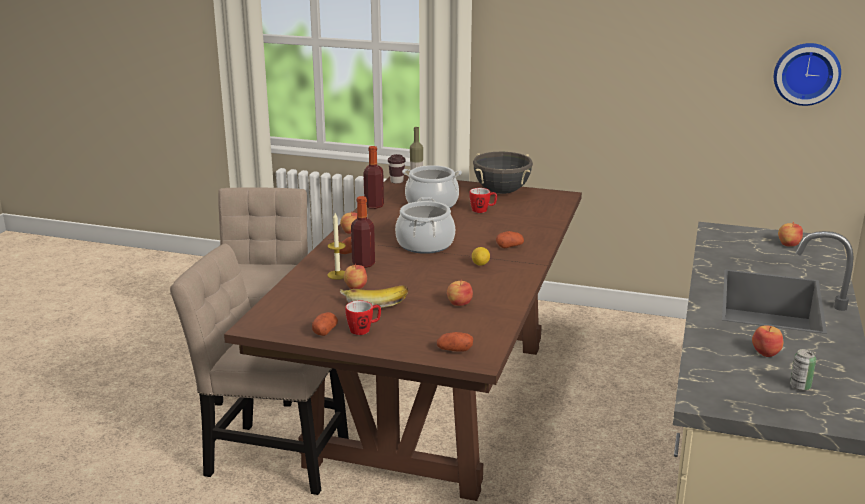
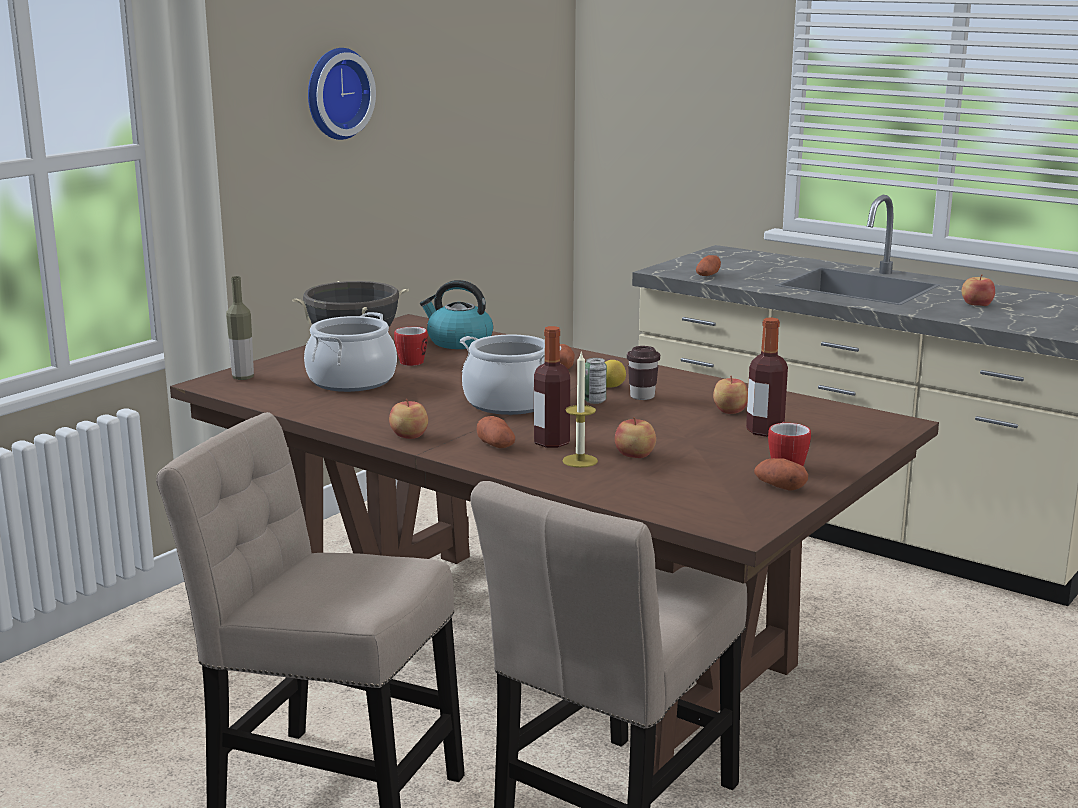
camera: 70 degrees left, 5 degrees down
(374, 205) = (309, 411): bottle -> bottle (764, 431)
(375, 302) = (697, 450): banana -> none
(396, 181) = (215, 387): brown cup -> brown cup (642, 396)
(454, 350) = (867, 430): potato -> potato (708, 275)
(533, 213) = (458, 342): none -> kettle
(788, 244) = (724, 259): apple -> none
(800, 386) = (1047, 307): can -> can (594, 401)
(806, 73) = (524, 101): wall clock -> wall clock (335, 93)

